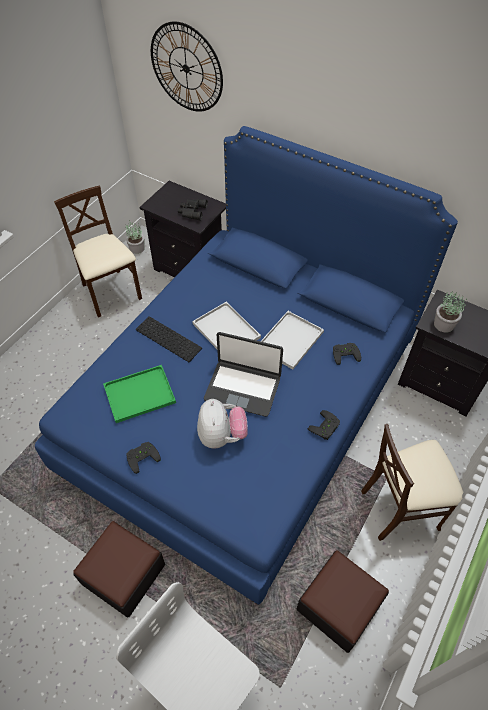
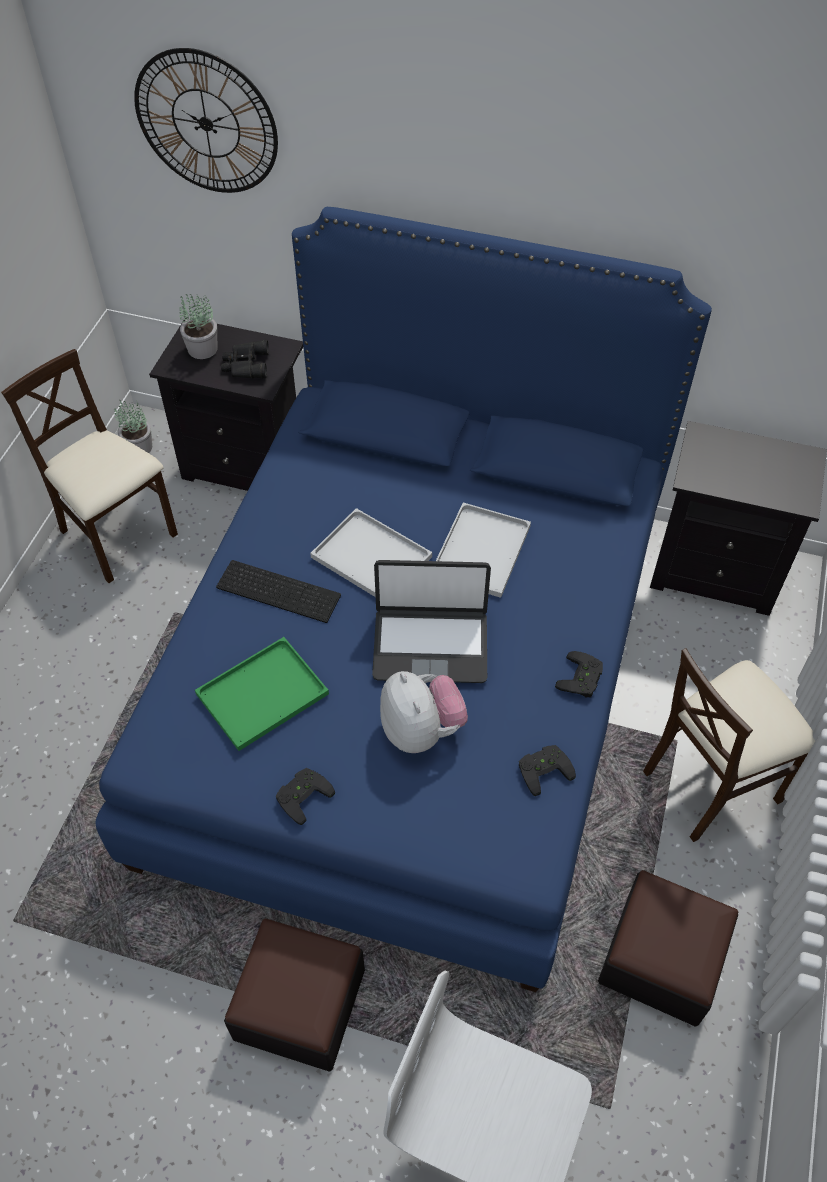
camera: 15 degrees left, 0 degrees up
(345, 353) = (575, 553): black game controller -> black game controller (543, 768)
(444, 325) = (715, 475): potted plant -> potted plant (202, 349)

